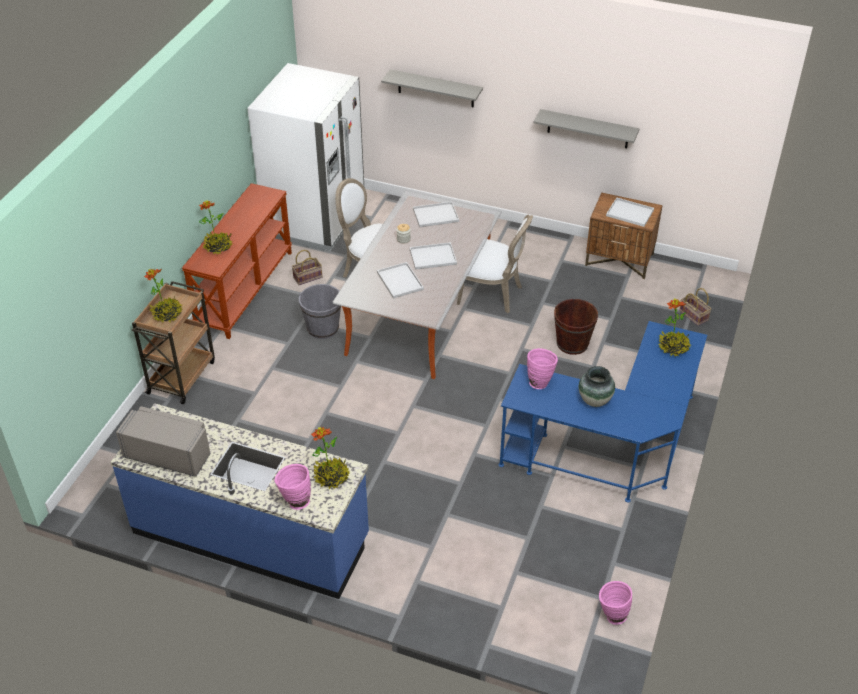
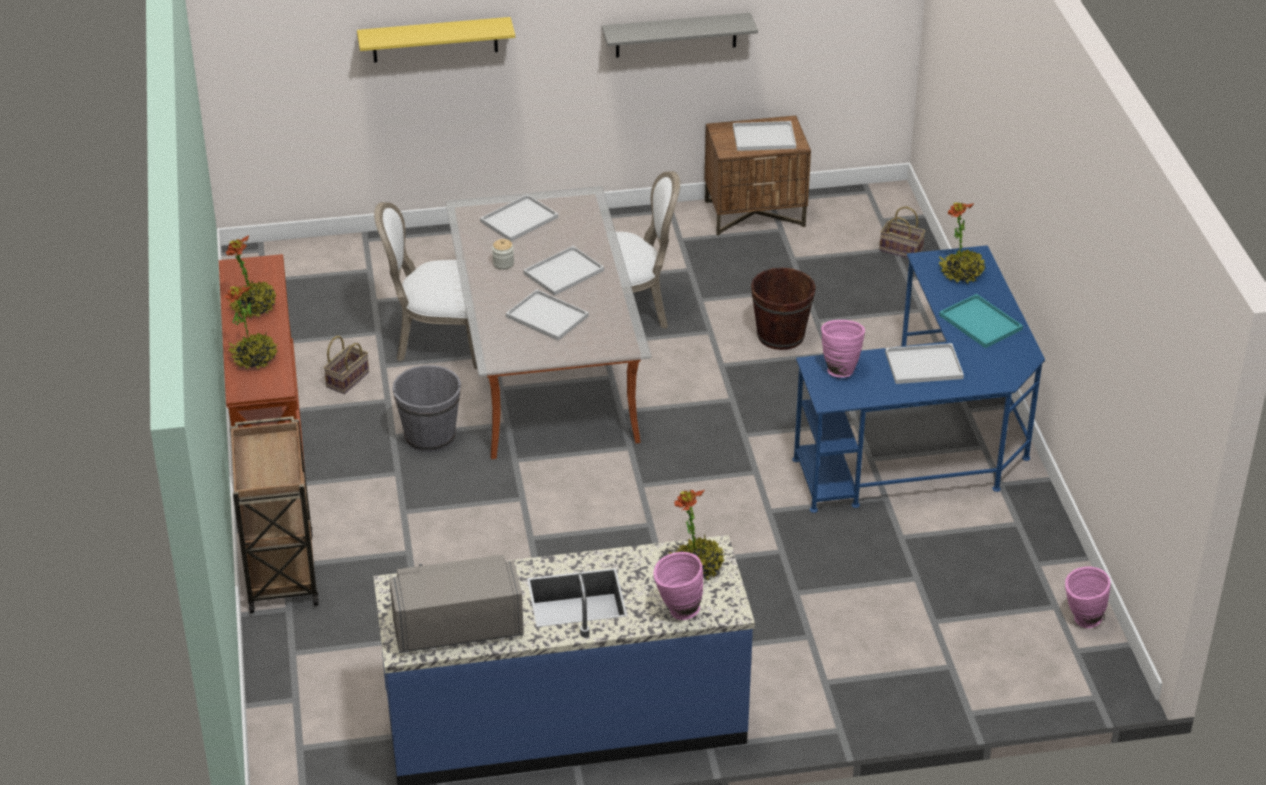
camera: 30 degrees left, 5 degrees down
(167, 314) = (269, 467): potted plant -> potted plant (254, 307)
(315, 220) = (288, 301): white fridge -> none
(436, 88) = (435, 40): grey shelf -> yellow shelf
(594, 401) = (922, 366): vase -> white tray
(658, 386) = (982, 323): none -> turquoise tray

